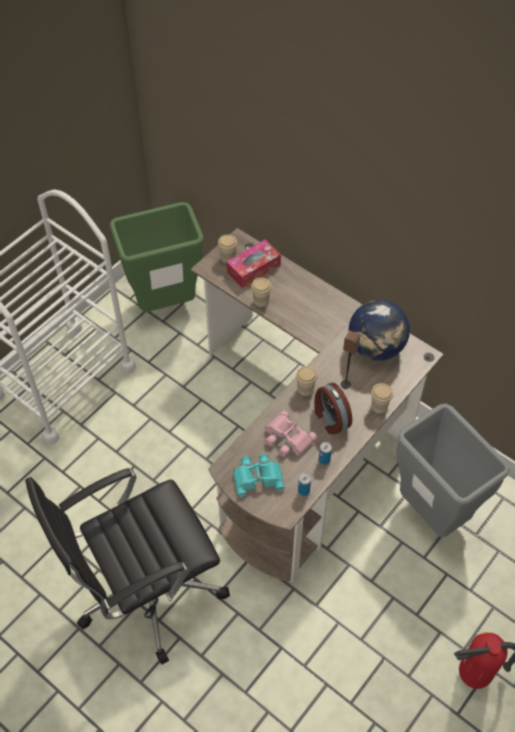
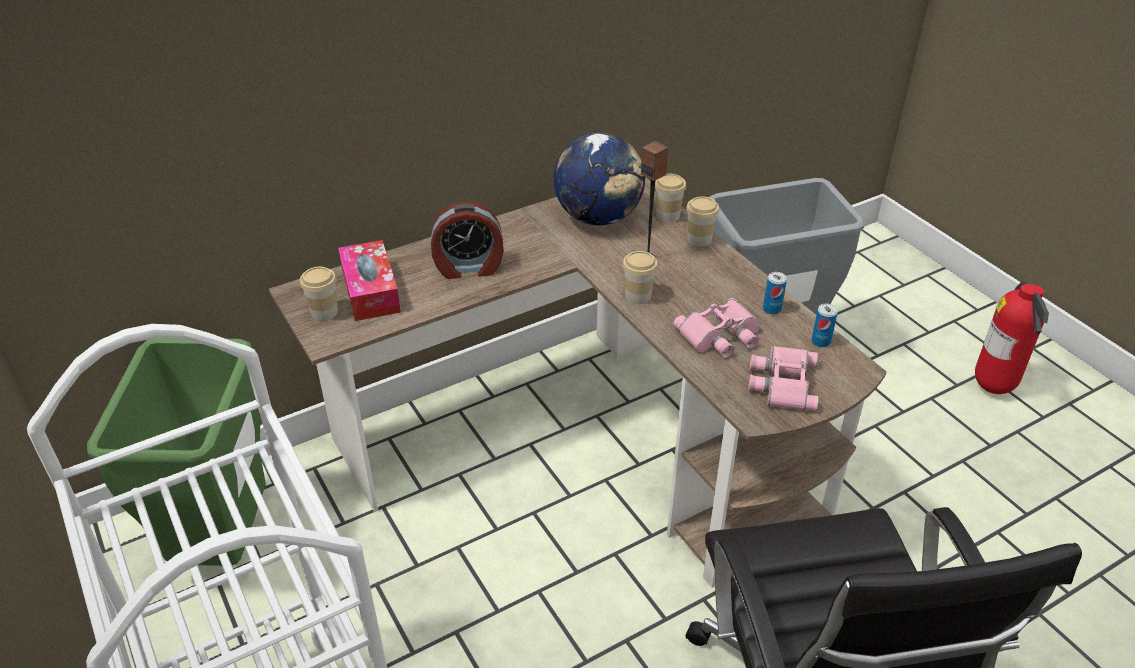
camera: 70 degrees left, 15 degrees down
(257, 476) = (781, 382): turquoise binoculars -> pink binoculars
(261, 301) = (441, 298): cup -> cup (668, 215)
(330, 419) = (702, 286): alarm clock -> alarm clock (468, 268)

